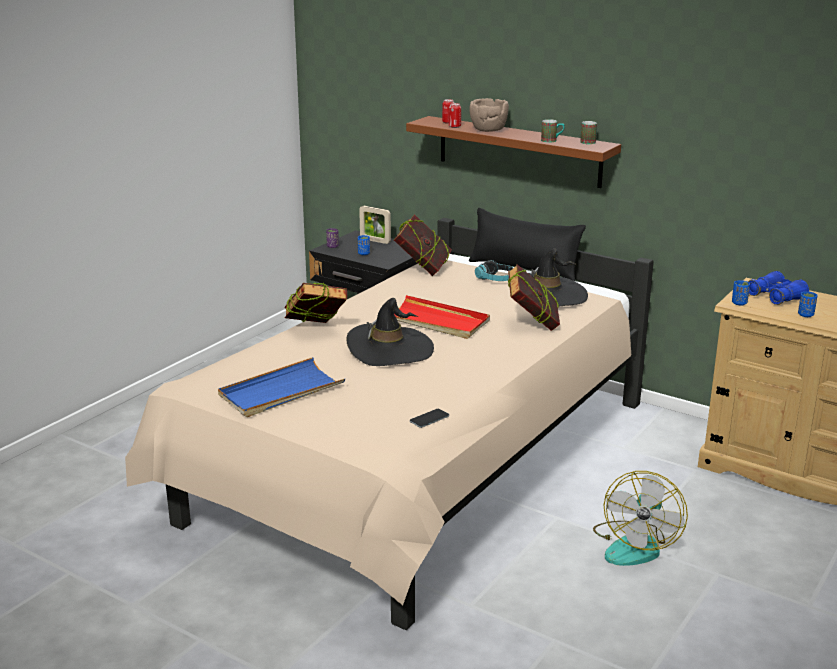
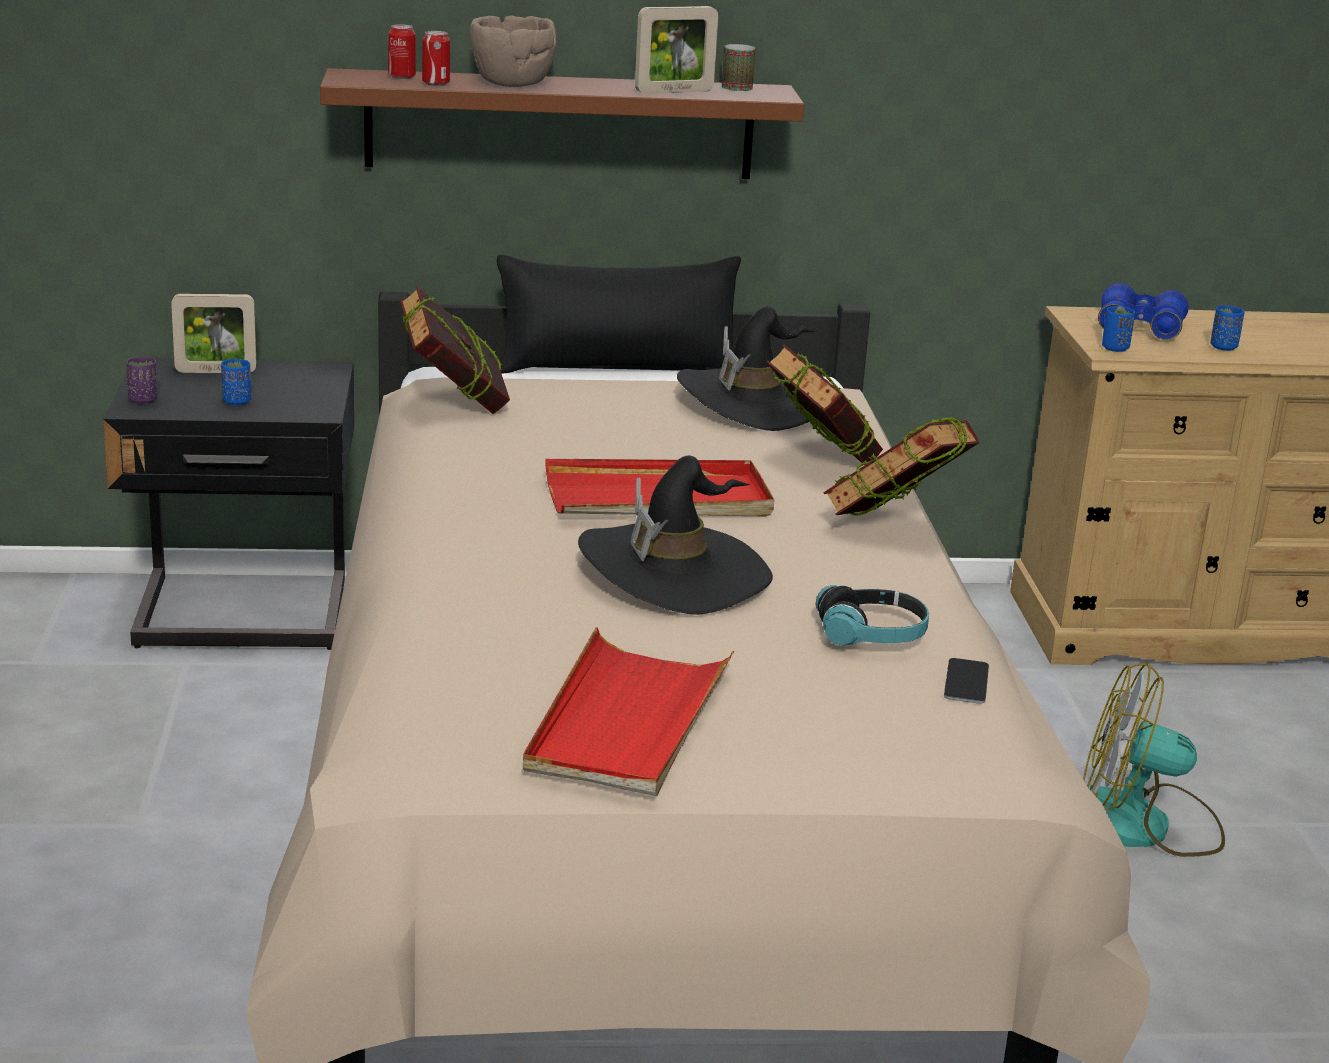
camera: 40 degrees left, 0 degrees up
(281, 392) = (627, 721): blue tray -> red tray
(316, 331) = (468, 577): book -> book (895, 528)
(496, 279) = (619, 395): headphones -> headphones (871, 635)
(552, 141) = (674, 91): mug -> picture frame
(635, 545) = (1144, 824): fan -> fan turned 120 degrees clockwise

